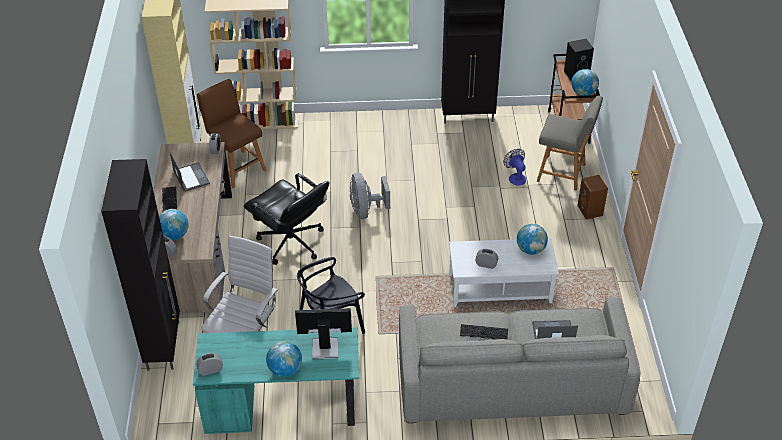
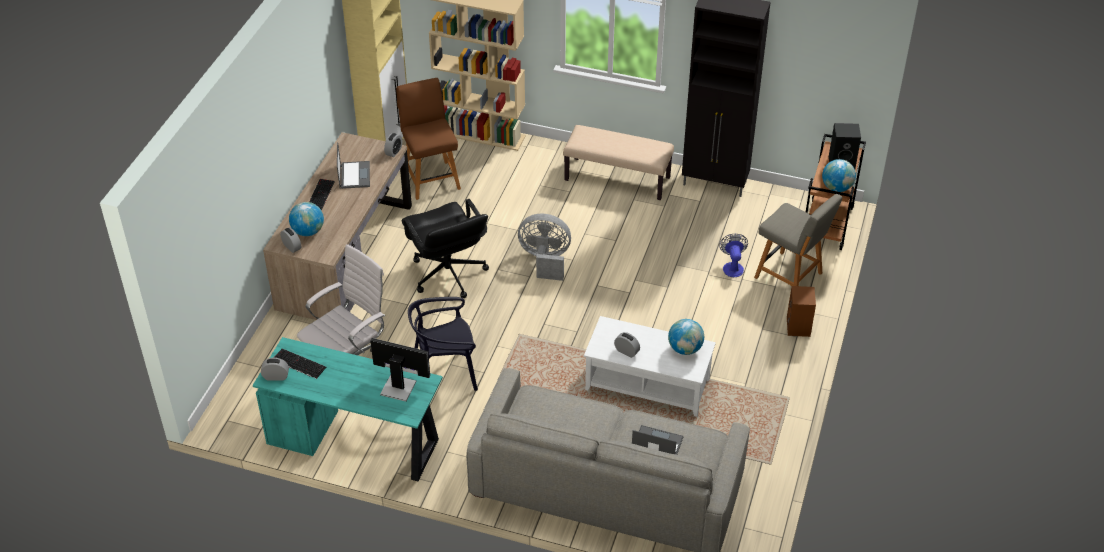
camera: 20 degrees right, 0 degrees up
(164, 345) = (269, 344): black cabinet -> none
(285, 369) = (348, 397): globe -> none
(366, 210) = (545, 260): grey fan -> grey fan turned 90 degrees clockwise
(390, 130) = (618, 178): none -> beige bench
(483, 333) = (581, 422): keyboard -> keyboard (298, 364)

